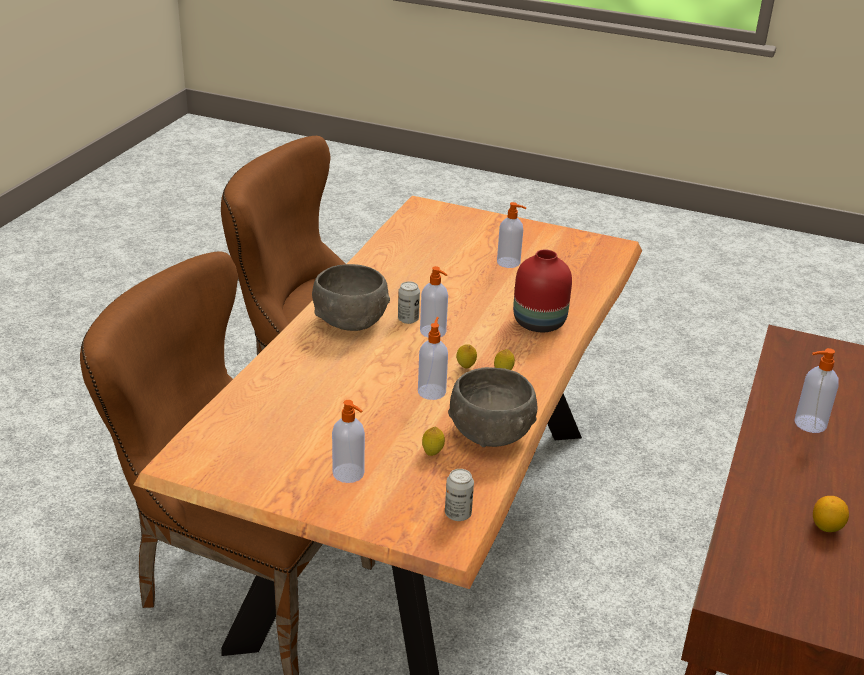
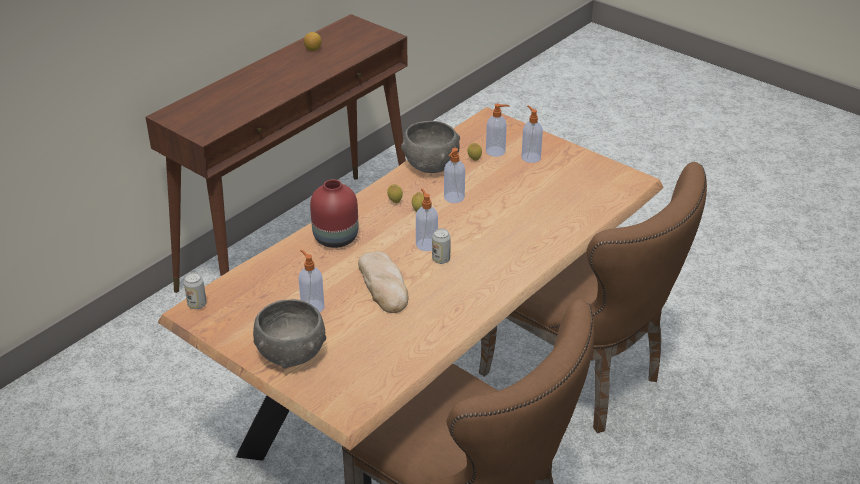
camera: 160 degrees left, 5 degrees up
(350, 322) = (490, 265): grey bowl -> grey bowl (291, 353)
(453, 288) = (384, 285): none -> bread
(458, 514) = (476, 128): can -> can (197, 304)
(809, 424) = (261, 88): soap dispenser -> soap dispenser (496, 151)

